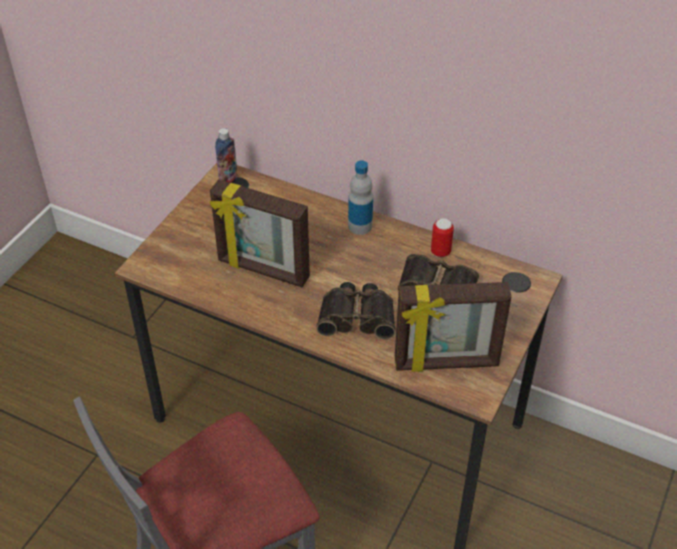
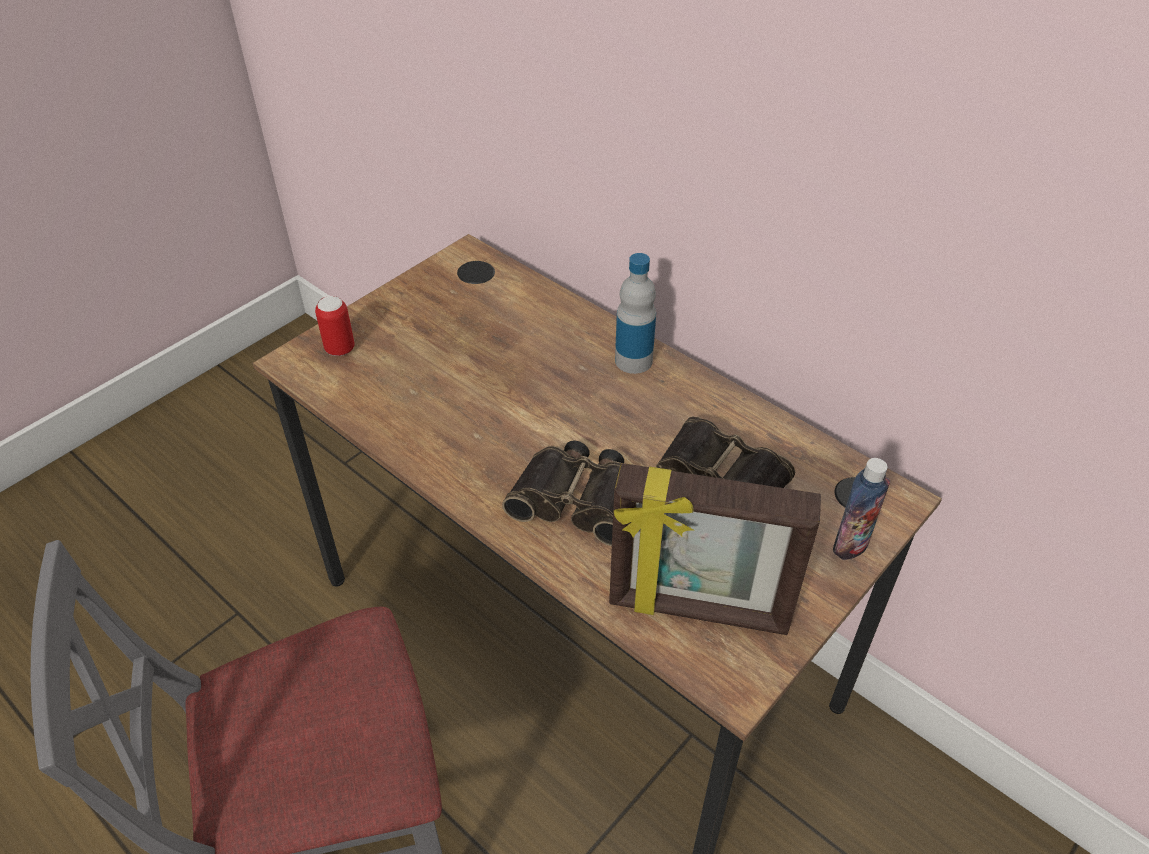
camera: 15 degrees right, 0 degrees up
(228, 180) = (467, 262): bottle -> bottle (851, 545)
(262, 270) = (462, 399): picture frame -> none
(440, 252) = (746, 422): can -> can (340, 349)

